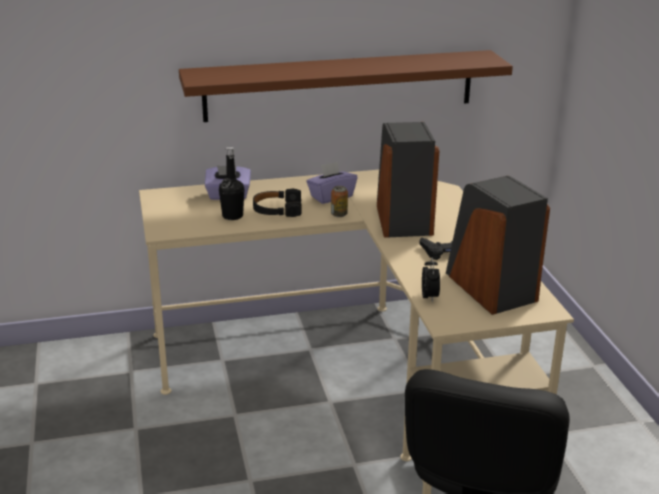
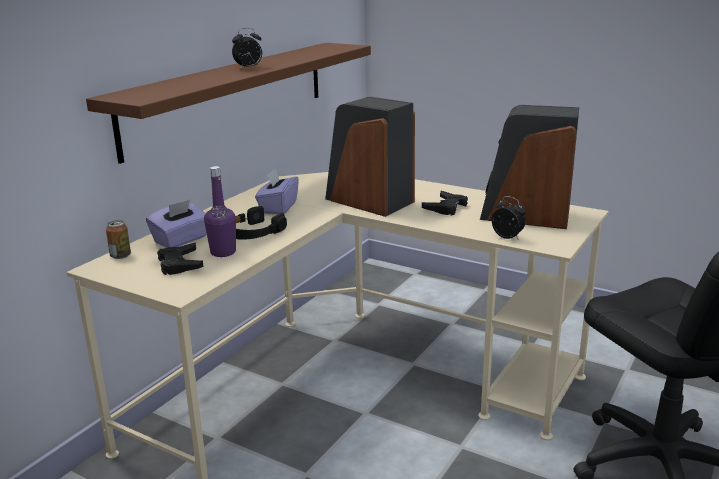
camera: 45 degrees left, 5 degrees down
(196, 213) = (180, 264): none -> black game controller
(232, 216) = (223, 252): black bottle -> purple bottle
(339, 214) = (314, 216): can -> can (120, 256)
(340, 67) = (248, 68): none -> alarm clock

